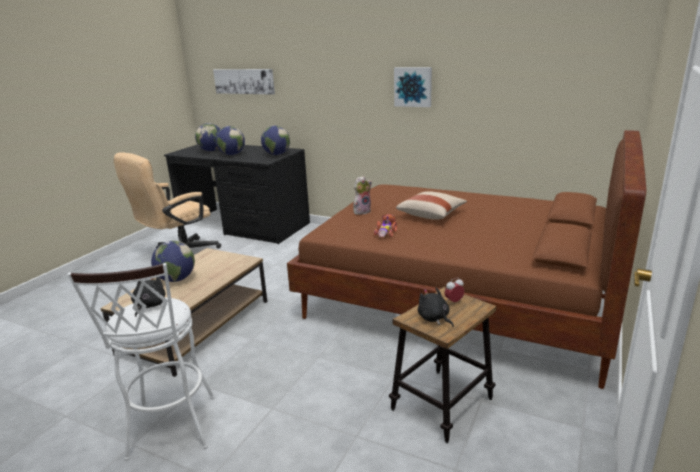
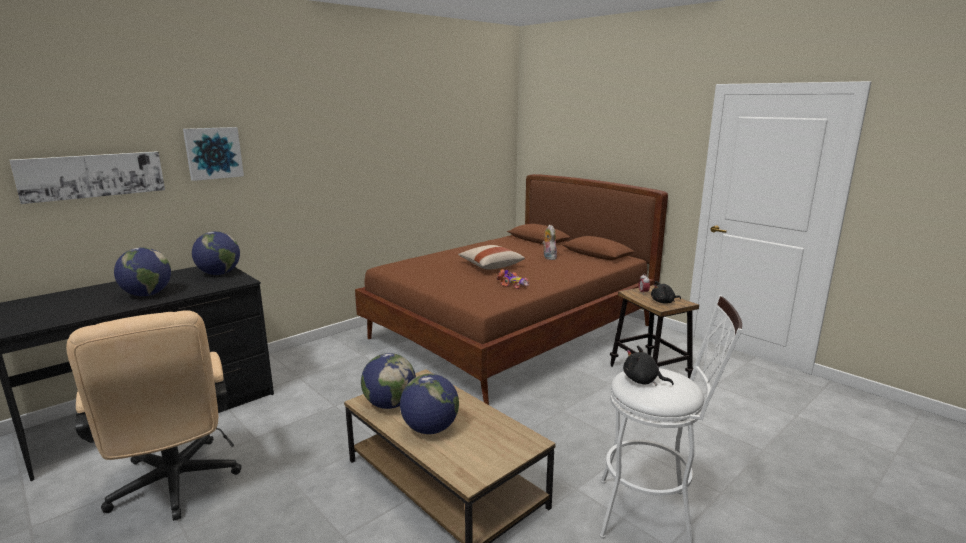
camera: 70 degrees left, 5 degrees down
(211, 150) = (75, 305): globe -> globe (389, 404)
(362, 211) = (446, 284): plush toy -> plush toy (548, 257)
(413, 86) = (362, 159): picture -> picture (213, 153)

